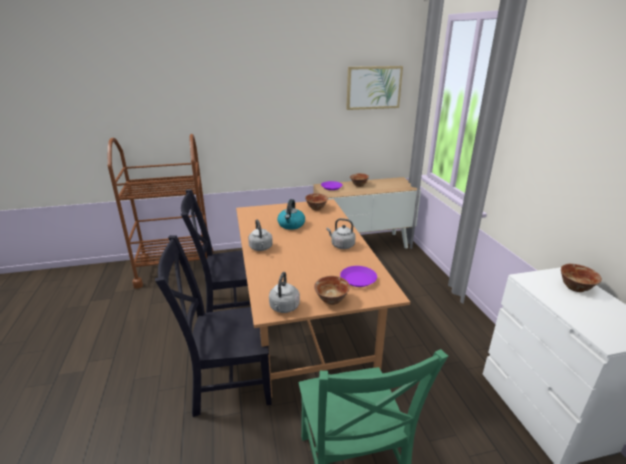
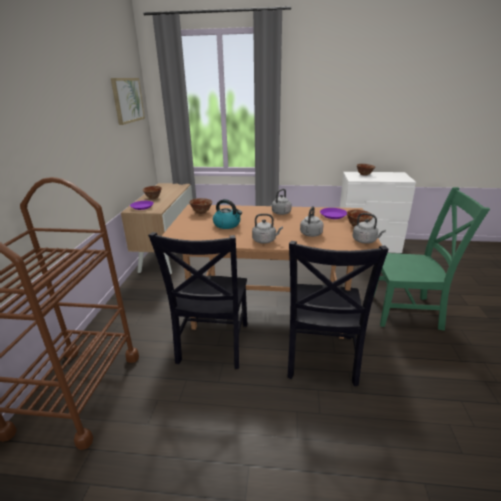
camera: 70 degrees left, 0 degrees up
(287, 270) = (310, 234): none -> grey kettle

